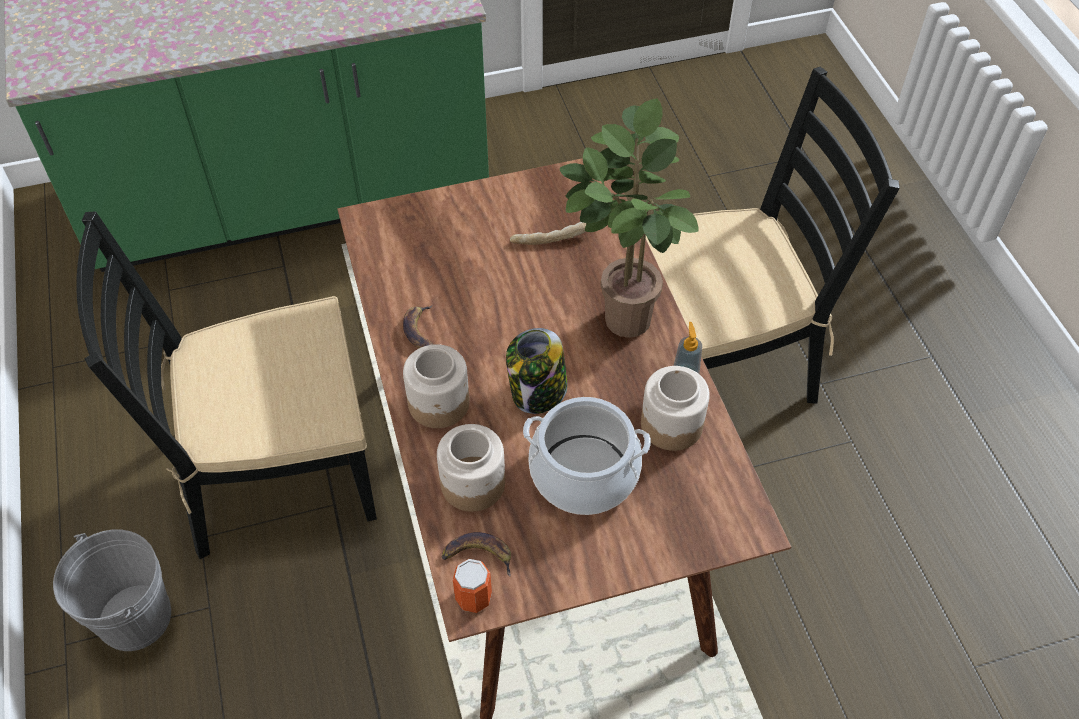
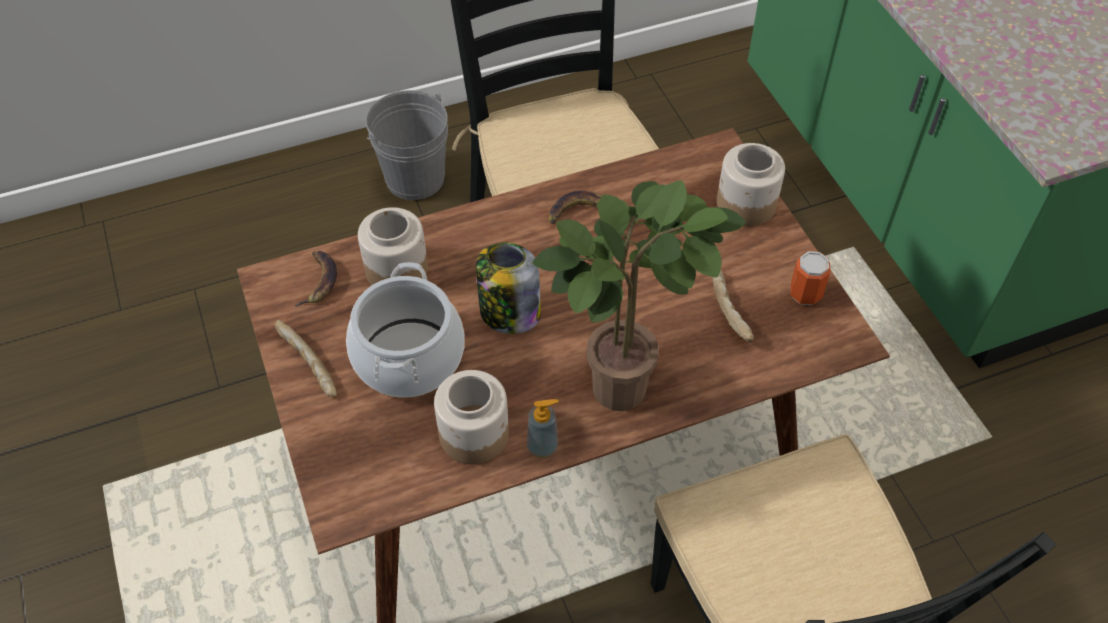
camera: 85 degrees right, 0 degrees up
(439, 403) = (489, 235): jar -> jar (745, 204)
(473, 597) = (276, 281): can -> can (805, 294)
(586, 563) = (306, 365): none -> bread

